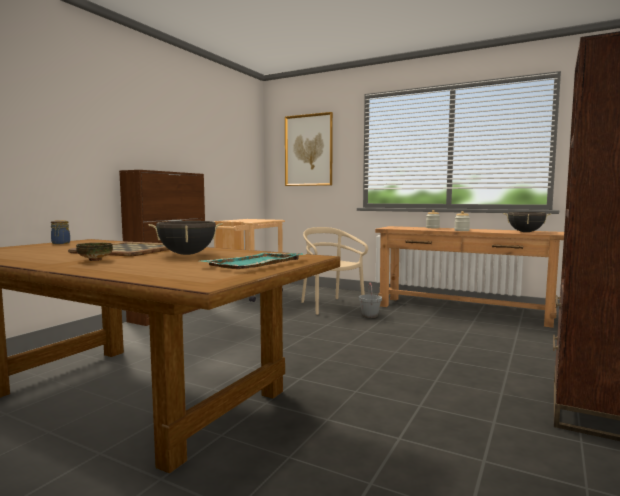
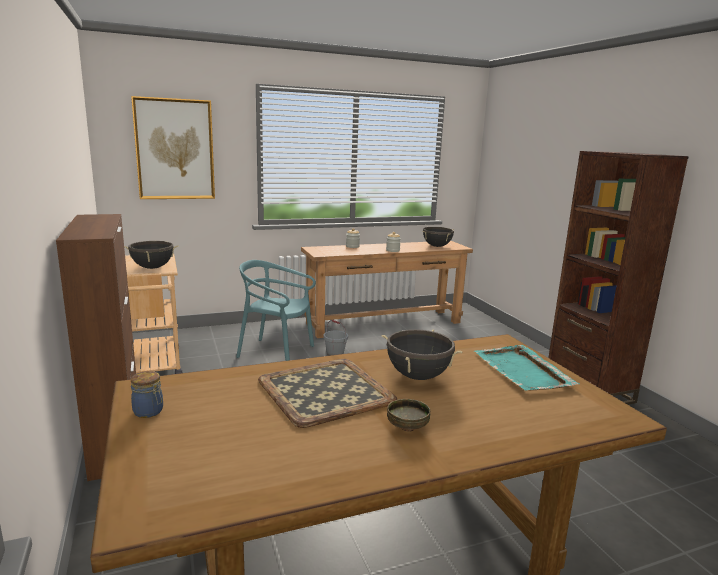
camera: 50 degrees left, 10 degrees up
(248, 221) = (152, 268): none -> black cooking pot
(330, 306) = (276, 353): beige chair -> turquoise chair

